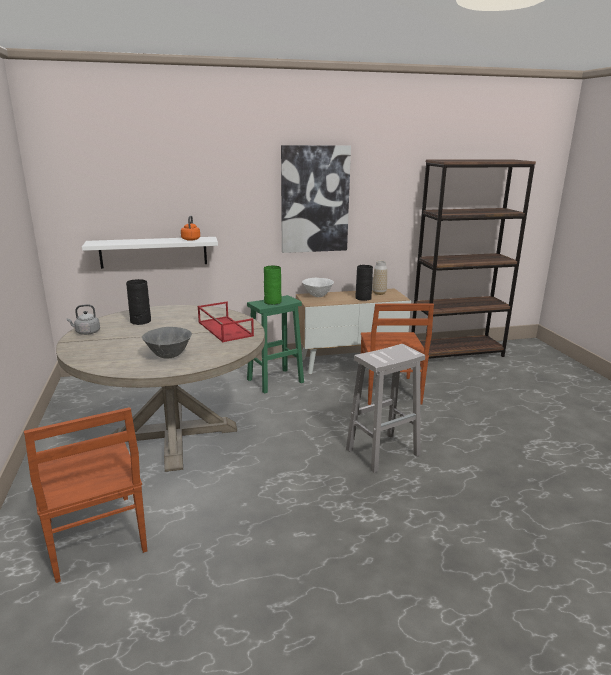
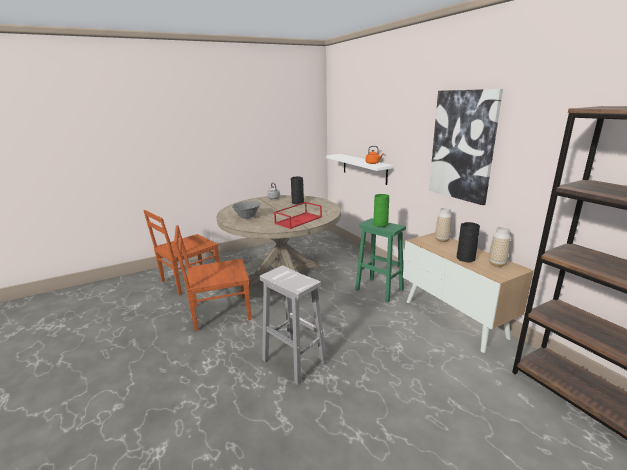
camera: 75 degrees right, 0 degrees up
(317, 296) = (442, 240): white bowl -> vase
(389, 391) = (411, 352): brown chair -> brown chair (219, 313)

